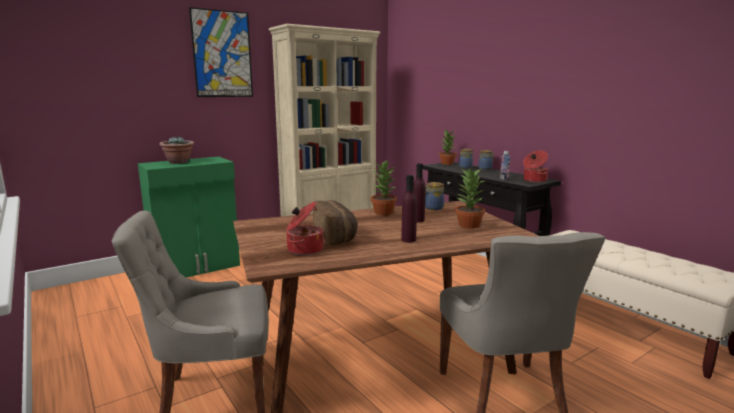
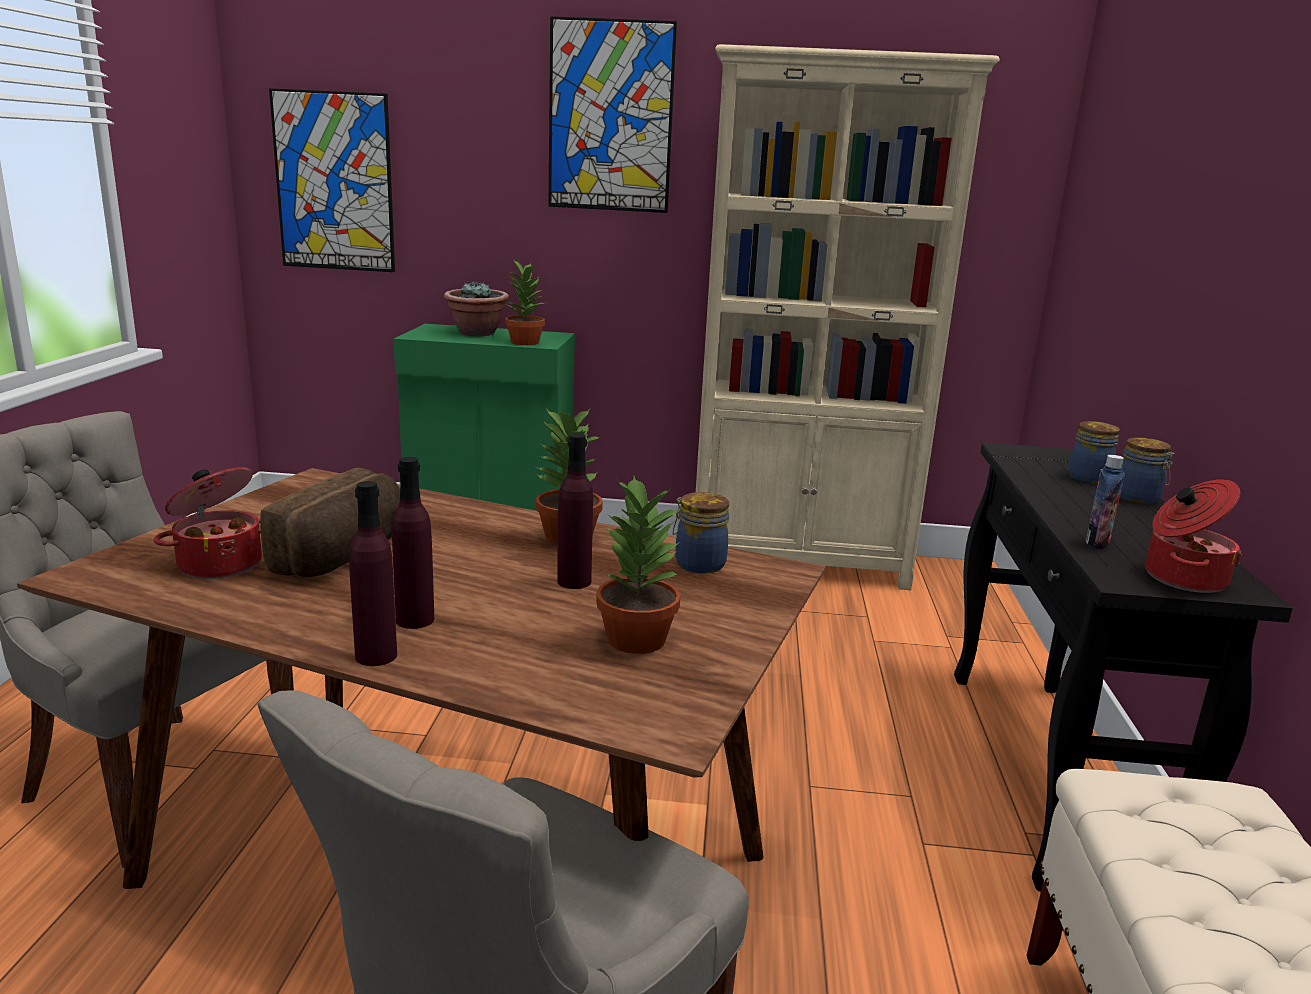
camera: 40 degrees right, 5 degrees up
(69, 91) = (334, 182): none -> picture
(425, 249) = (376, 656): none -> purple bottle
(447, 163) = (1068, 454): potted plant -> potted plant (524, 342)

